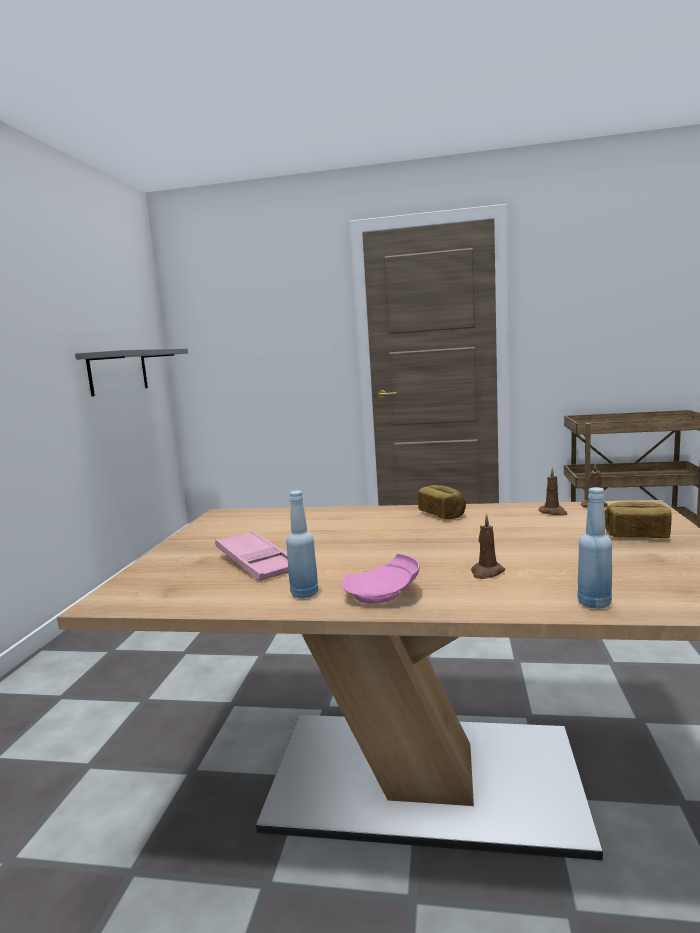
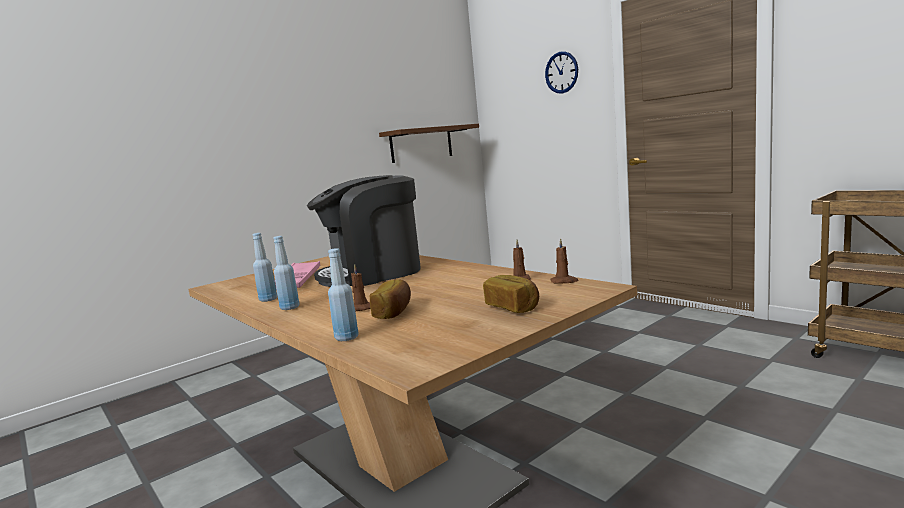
camera: 40 degrees right, 0 degrees up
(118, 372) = (421, 144): grey shelf -> brown shelf
(290, 297) = (561, 72): none -> wall clock
(348, 534) = (373, 273): none -> coffee machine
(383, 594) = (289, 308): pink plate -> blue bottle
(442, 514) = (454, 270): bread -> bread (394, 312)

